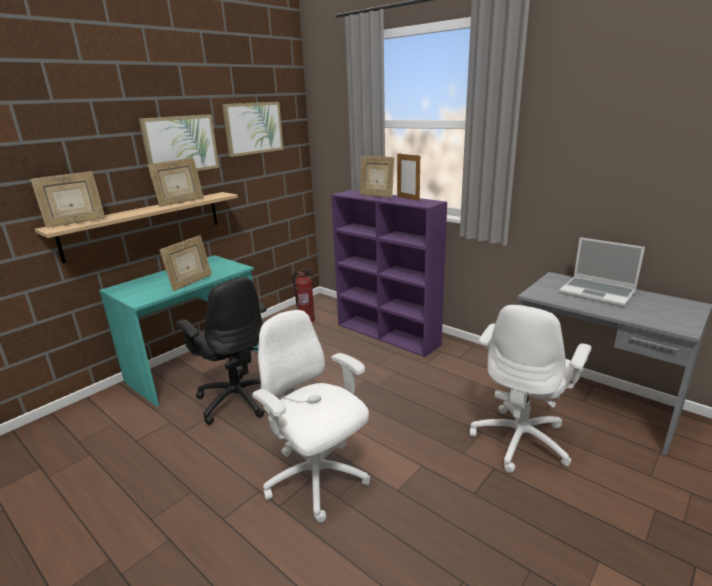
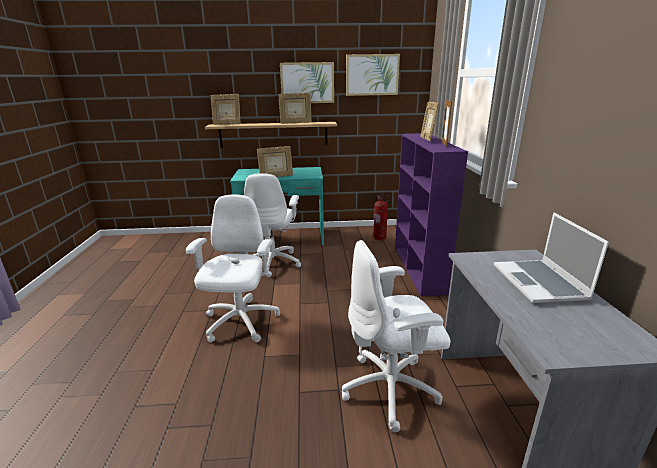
camera: 45 degrees right, 0 degrees up
(237, 399) = (273, 262): black office chair -> white office chair

